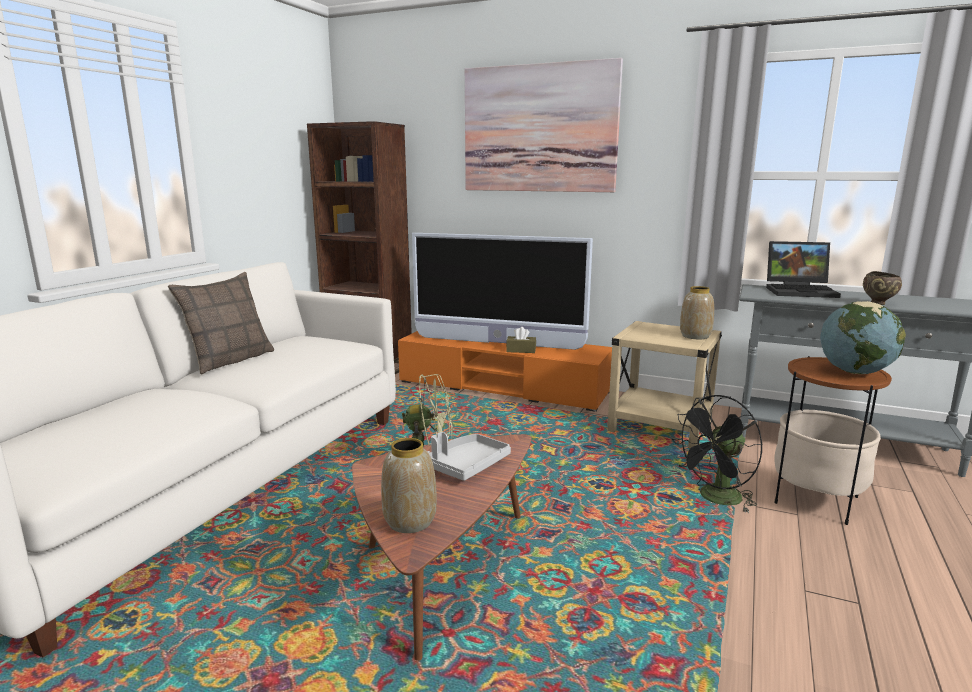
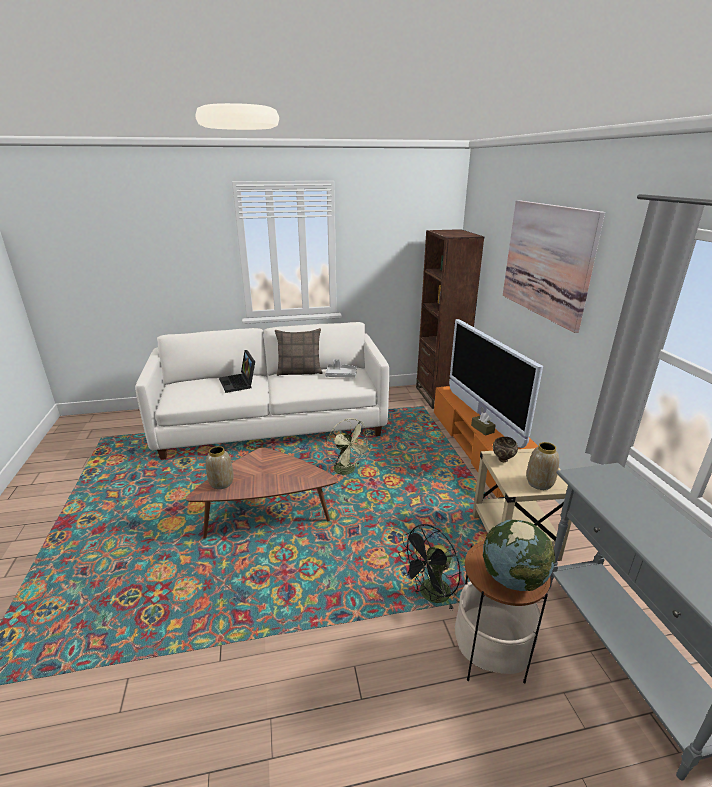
camera: 55 degrees right, 10 degrees up
(466, 465) = (283, 476): grey tray -> grey tray (341, 375)
(715, 499) = (430, 596): black fan -> black fan turned 60 degrees counterclockwise
(801, 291) = (637, 497): laptop -> laptop (239, 383)
(878, 303) = (652, 550): brown bowl -> brown bowl (502, 460)

